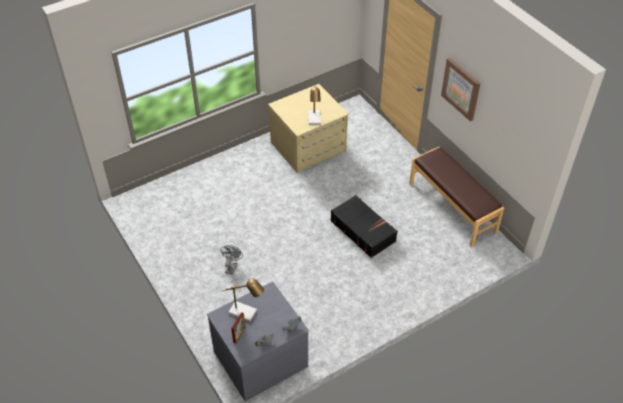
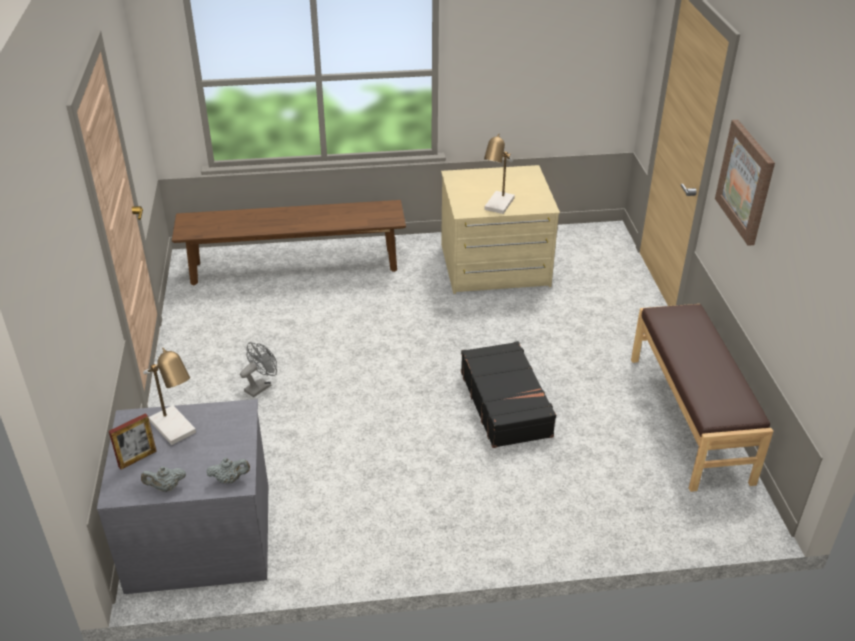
camera: 25 degrees right, 10 degrees down
(197, 185) = (294, 267): none -> brown bench

